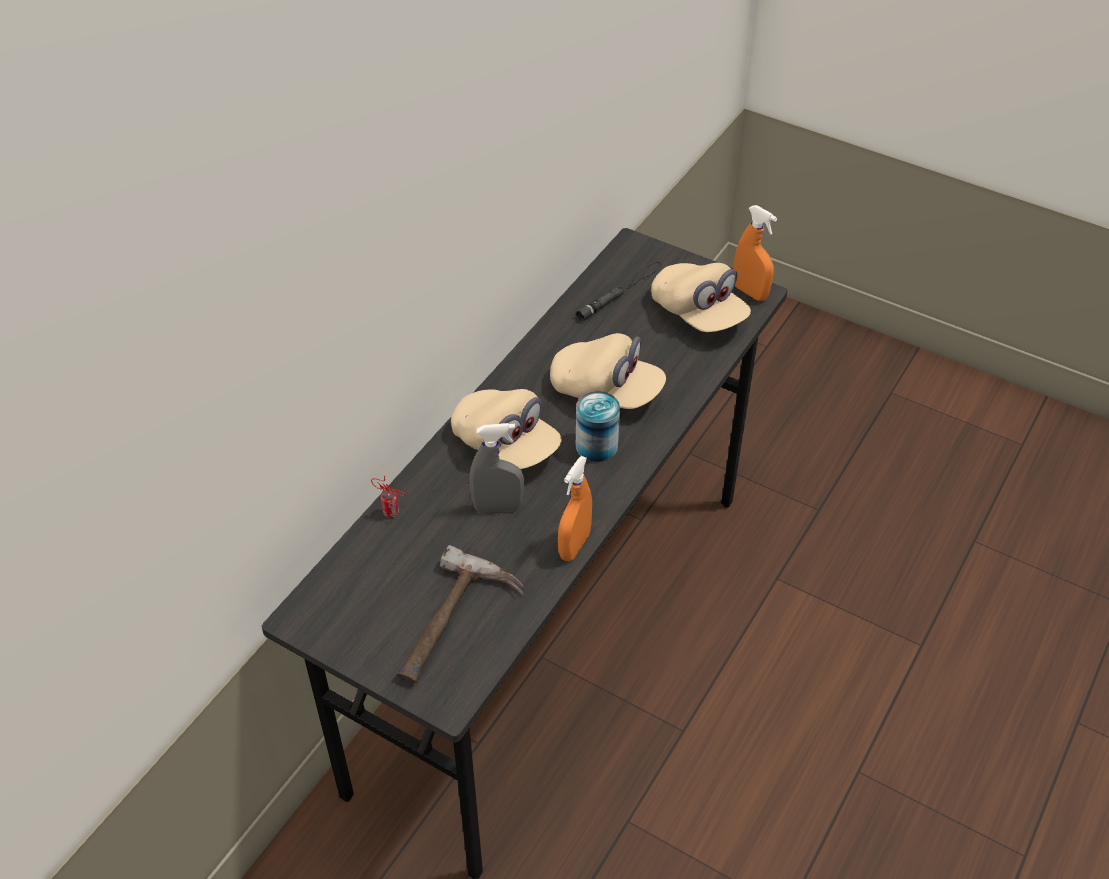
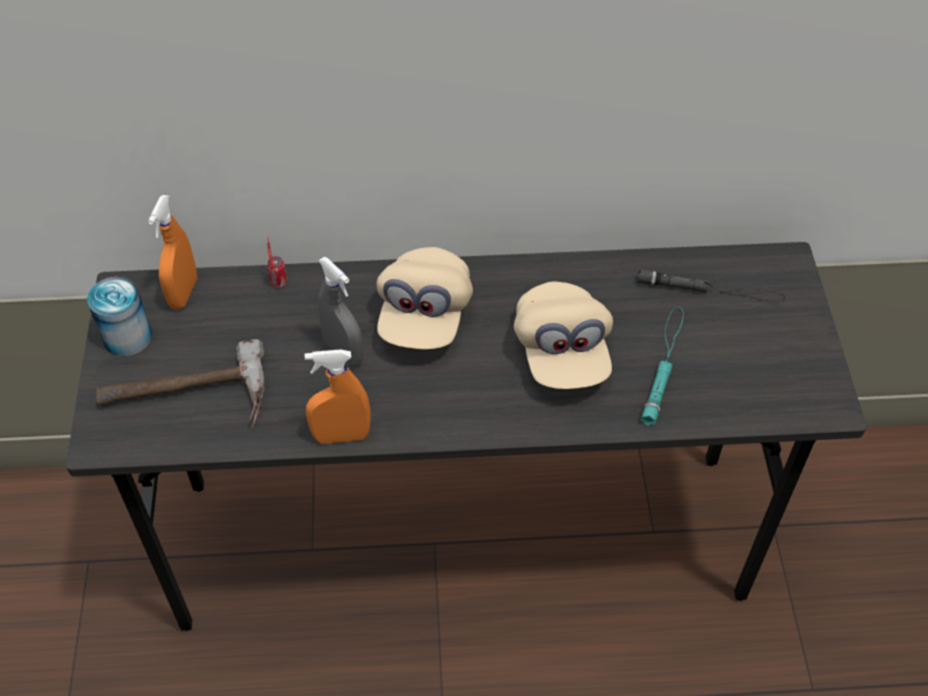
camera: 55 degrees right, 5 degrees up
(596, 446) = (482, 384): can -> can (127, 337)
(661, 347) = (663, 364): none -> turquoise flashlight
(698, 314) = (744, 369): beige cap -> none
(750, 292) = (824, 397): orange spray bottle -> orange spray bottle (183, 293)

